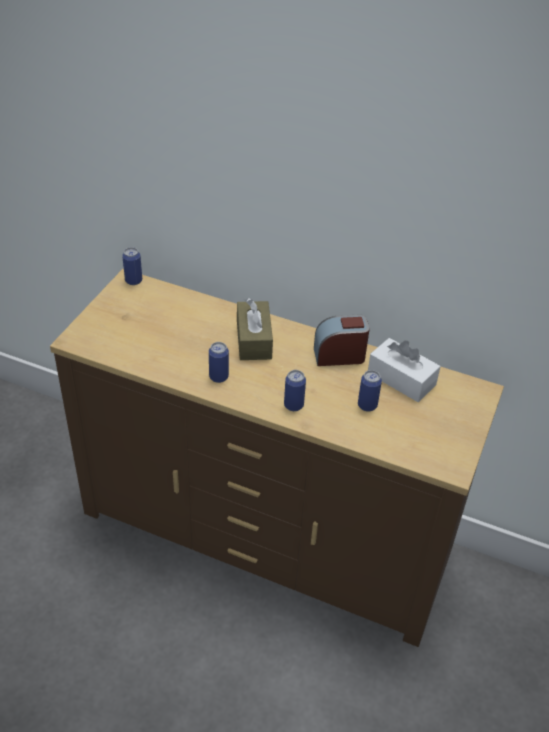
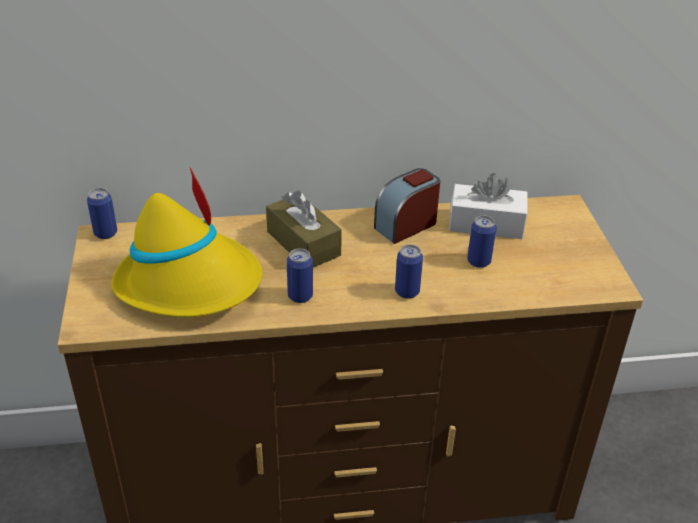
camera: 30 degrees left, 5 degrees down
(157, 338) = (190, 283): none -> yellow hat

